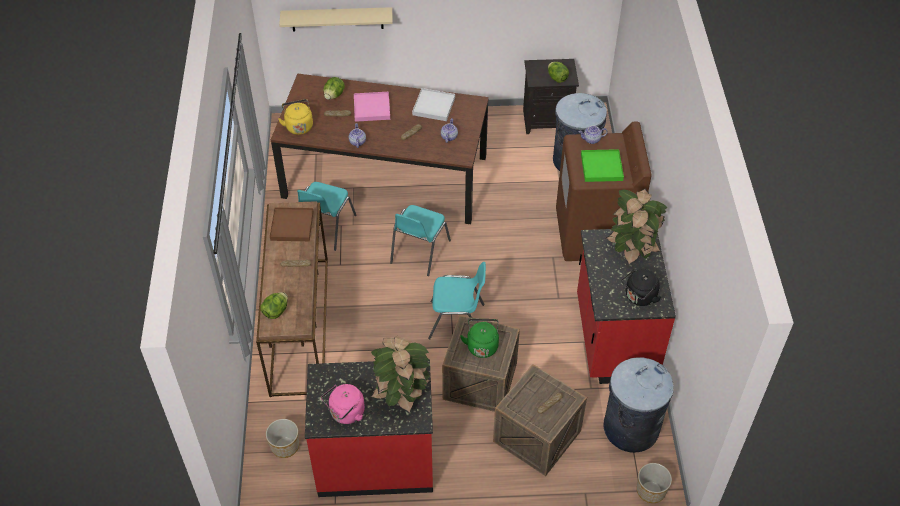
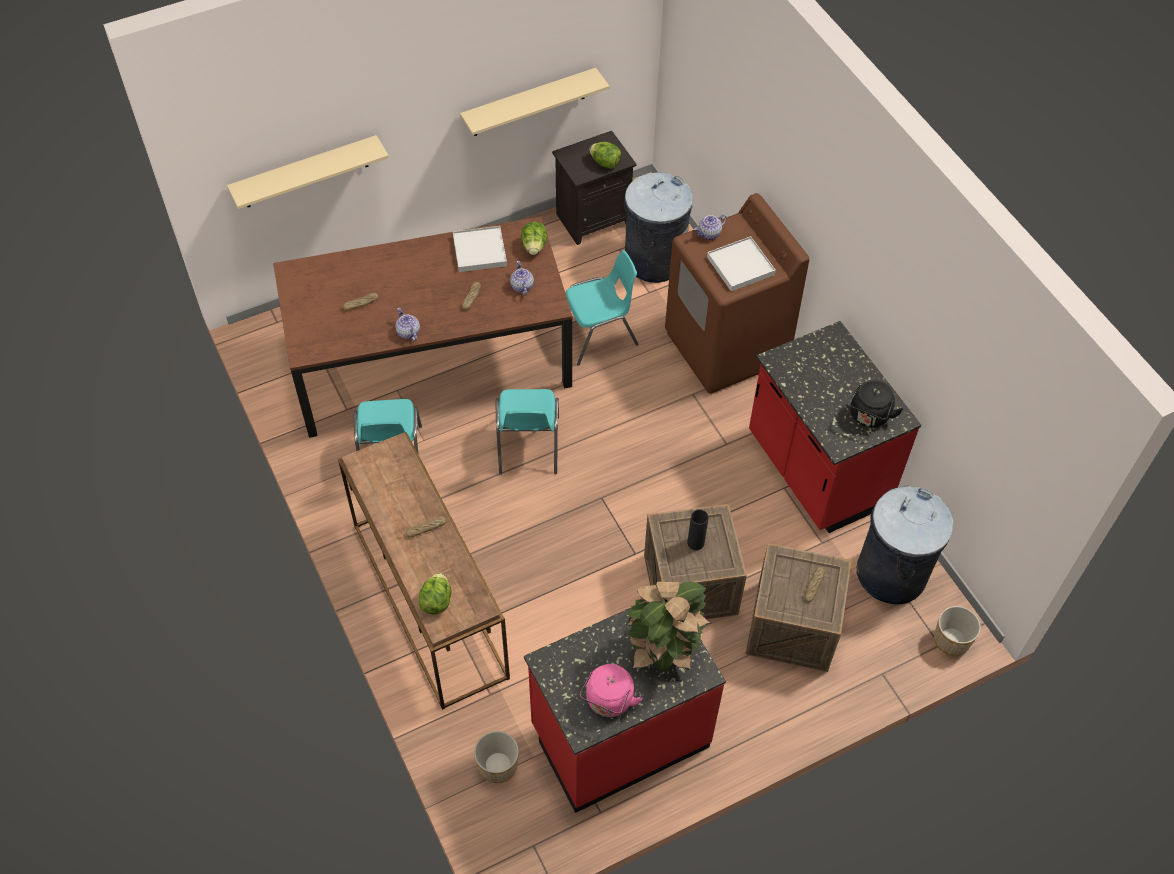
camera: 25 degrees left, 5 degrees up
(292, 226) = (390, 477): brown tray -> none
(298, 126) = (317, 336): yellow kettle -> none
(334, 95) = (341, 278): lettuce -> lettuce (534, 247)
(372, 108) = (401, 279): pink tray -> none
(457, 321) = (623, 519): turquoise chair -> turquoise chair (599, 335)
(482, 345) = (695, 543): green kettle -> black vase
(511, 18) = (529, 103): none -> beige shelf
(601, 167) = (740, 266): green tray -> white tray
(632, 249) = (829, 359): potted plant -> none

